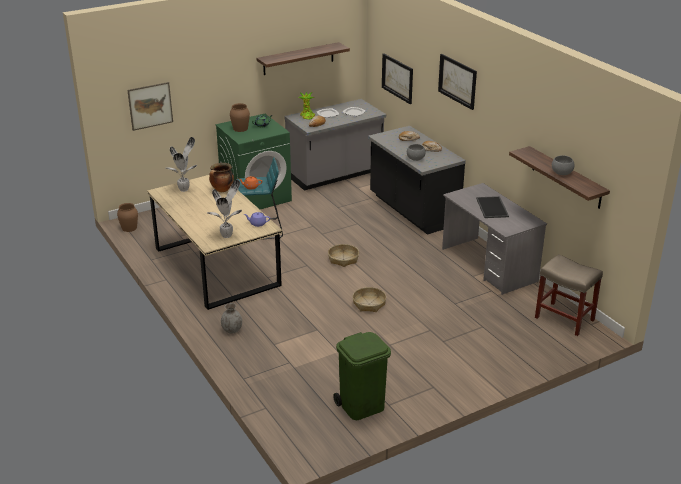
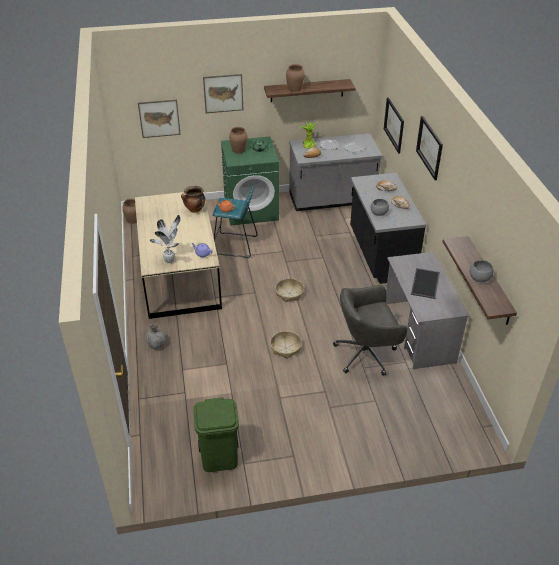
camera: 20 degrees right, 10 degrees up
(185, 189) = (165, 202): potted plant -> none
(216, 70) = (223, 93): none -> picture
(290, 56) = (294, 88): none -> brown vase
(451, 292) = (367, 354): none -> grey office chair
(563, 318) = (458, 412): beige stool -> none

